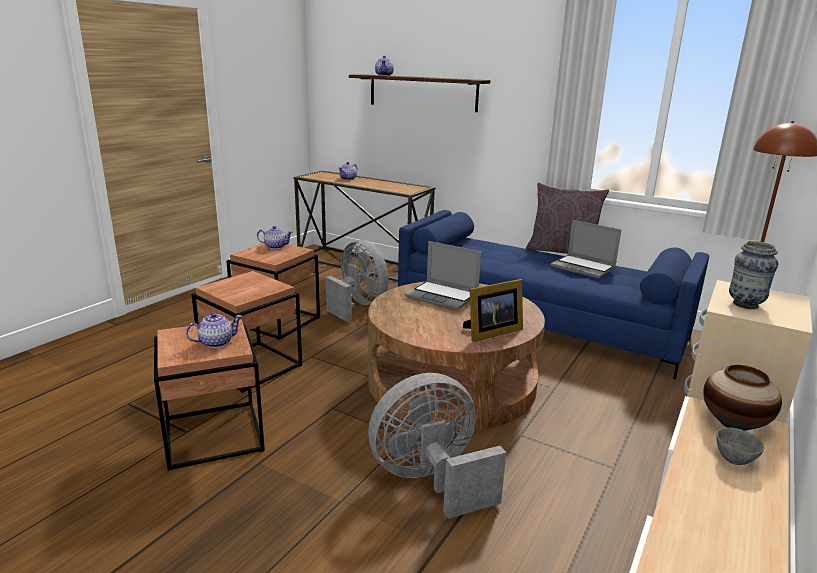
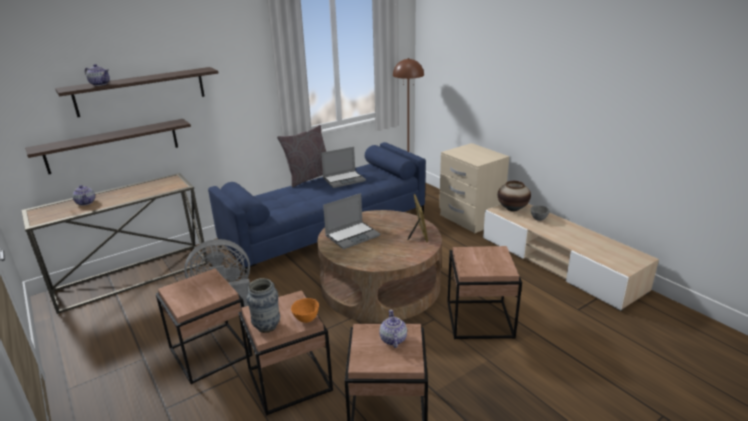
camera: 65 degrees left, 5 degrees up
(241, 298) = (307, 319): none -> orange bowl
(275, 246) = (183, 287): teapot -> none
(390, 139) = (113, 146): none -> shelf
(431, 480) = (480, 320): grey fan -> brown side table
(745, 304) = (474, 157): vase -> vase (267, 327)

